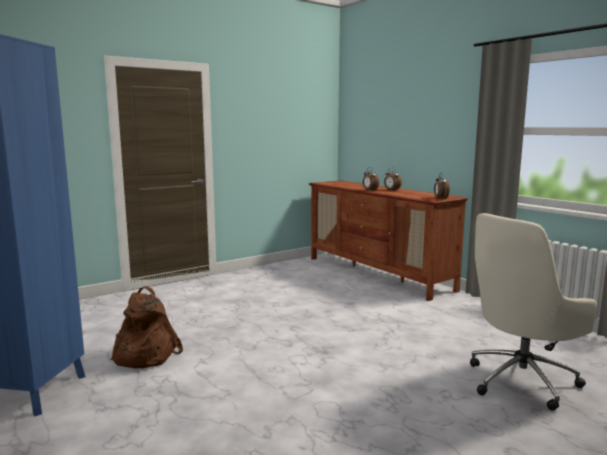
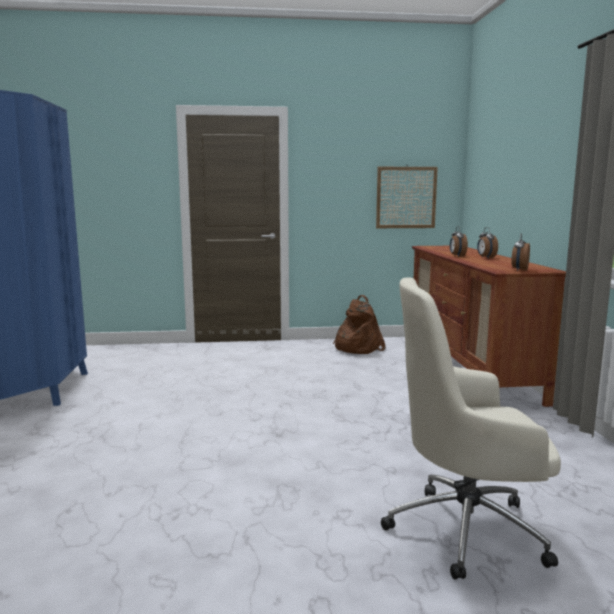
camera: 30 degrees right, 0 degrees up
(143, 355) = (122, 398): brown backpack -> brown backpack (356, 348)
(300, 142) = (406, 196): none -> picture

